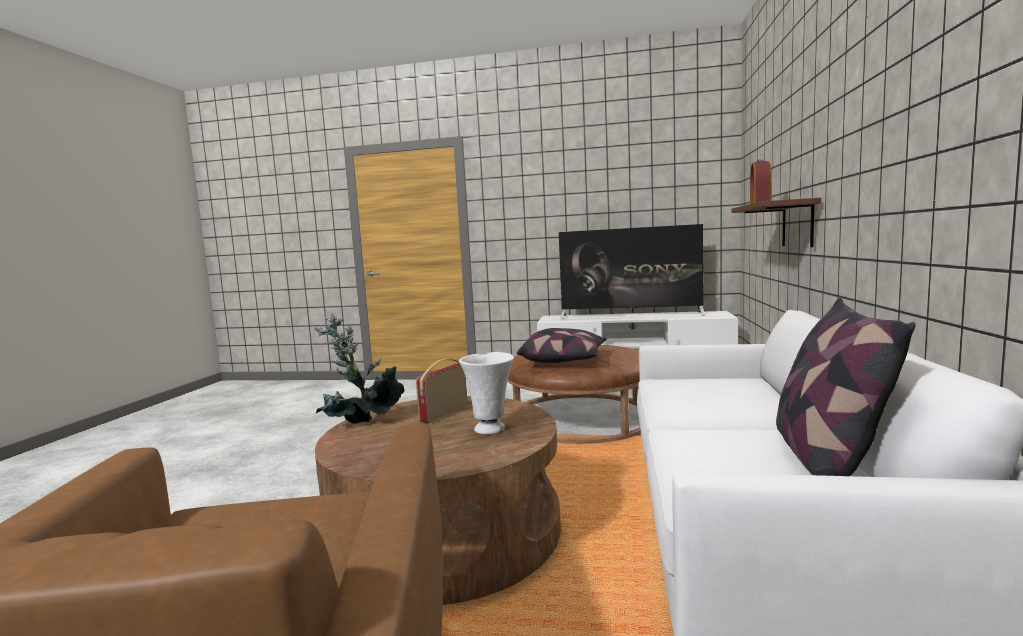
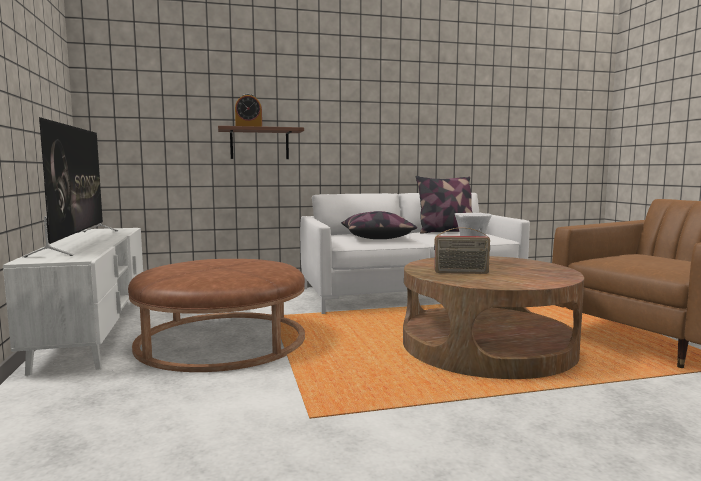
camera: 115 degrees left, 0 degrees up
(361, 426) = (523, 283): potted plant -> none
(564, 360) = (255, 268): pillow -> pillow (376, 237)

